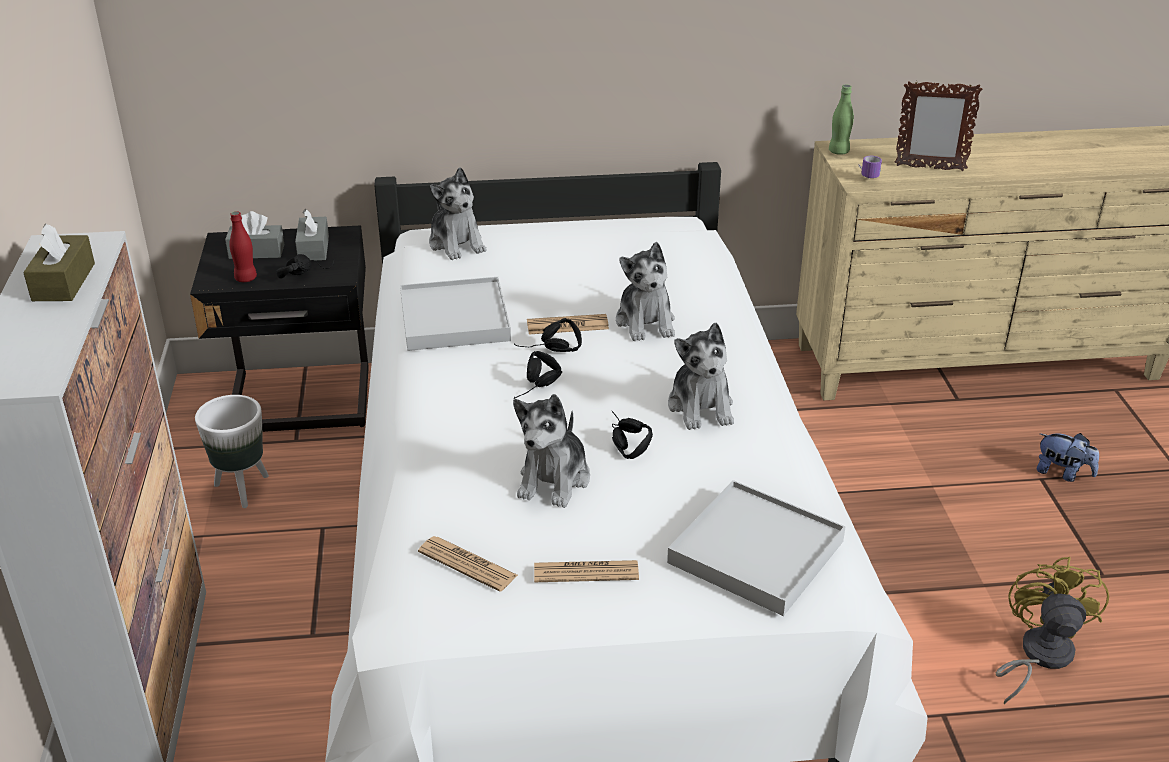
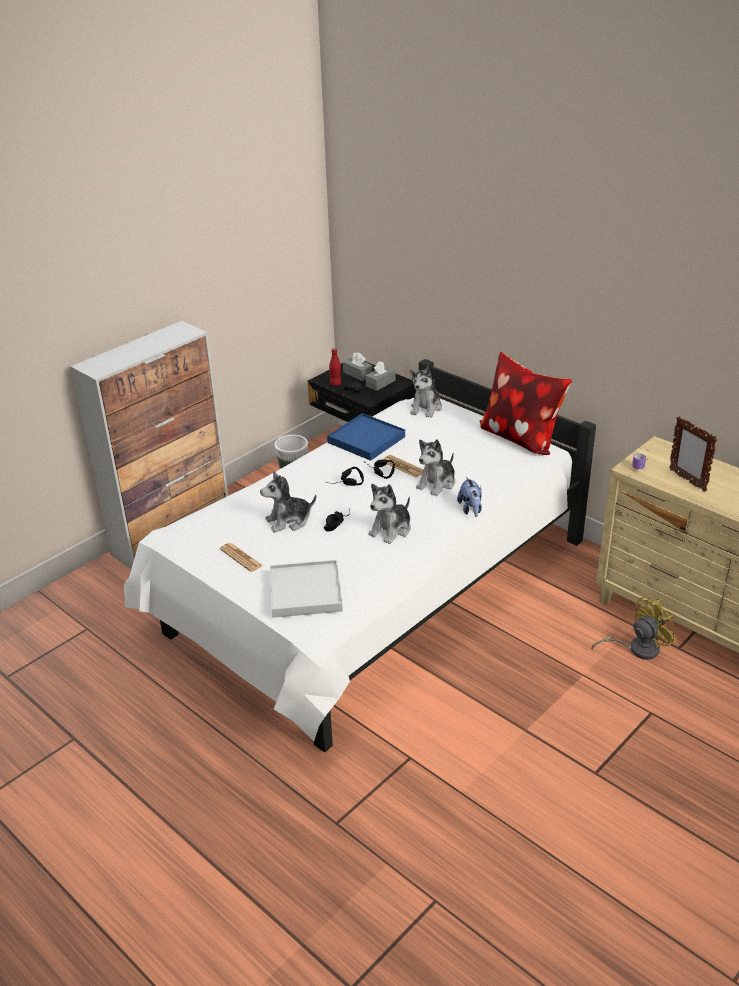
camera: 50 degrees right, 0 degrees up
(64, 282) = (159, 342): brown tissue box -> none
(454, 319) = (366, 440): white tray -> blue tray
(467, 564) = (213, 529): newspaper -> none
(628, 225) = (520, 438): none -> pillow
(838, 151) = (654, 447): green bottle -> none
(1038, 656) = (494, 774): yellow fan -> yellow fan (637, 648)
(1062, 473) = (669, 719): plush toy -> plush toy (470, 509)

